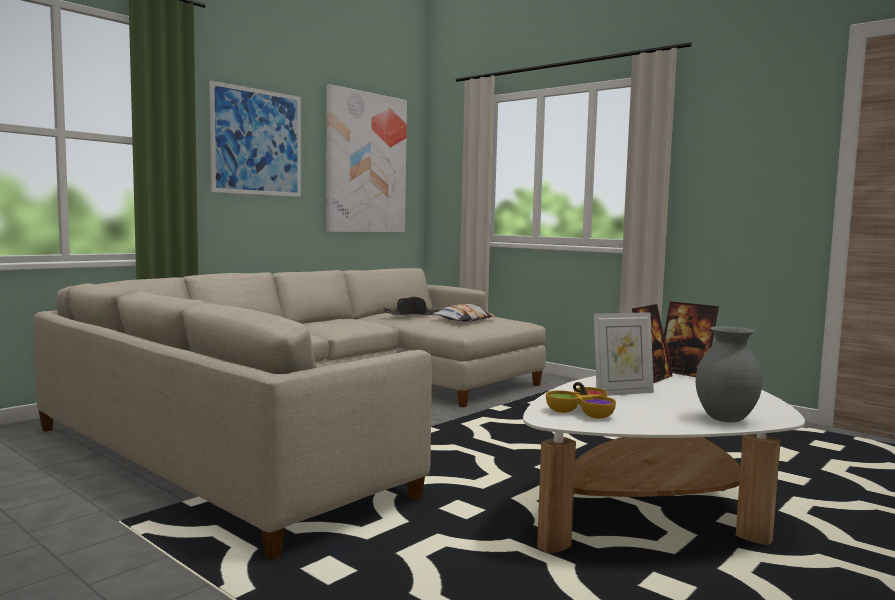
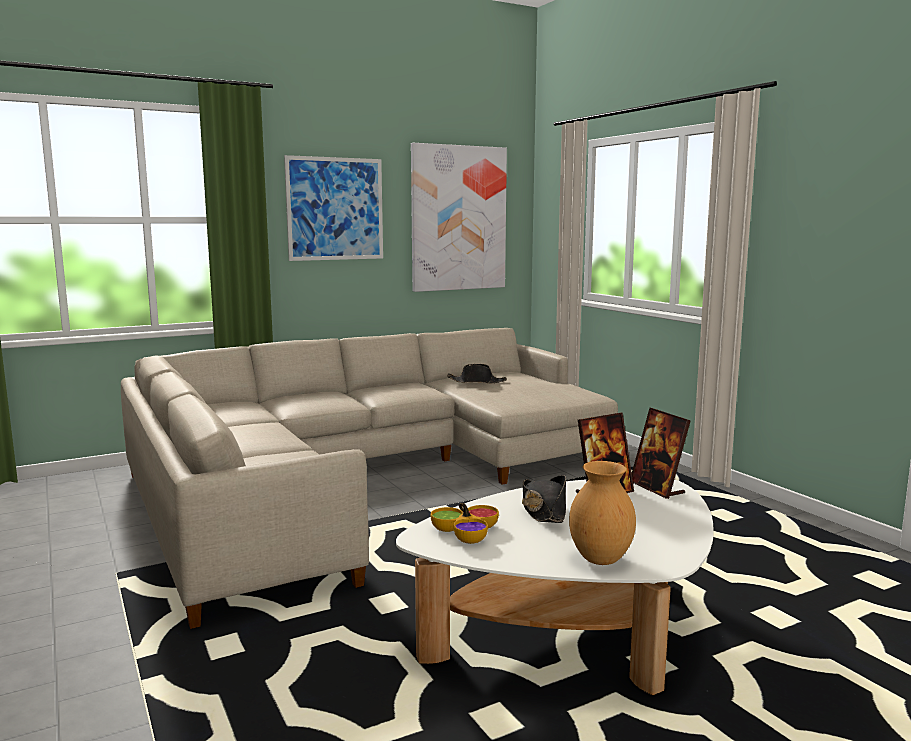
camera: 20 degrees right, 5 degrees up
(464, 320) = (526, 390): pillow -> none
(622, 392) = (544, 510): picture frame -> black hat
(724, 419) = (599, 559): grey vase -> brown vase

